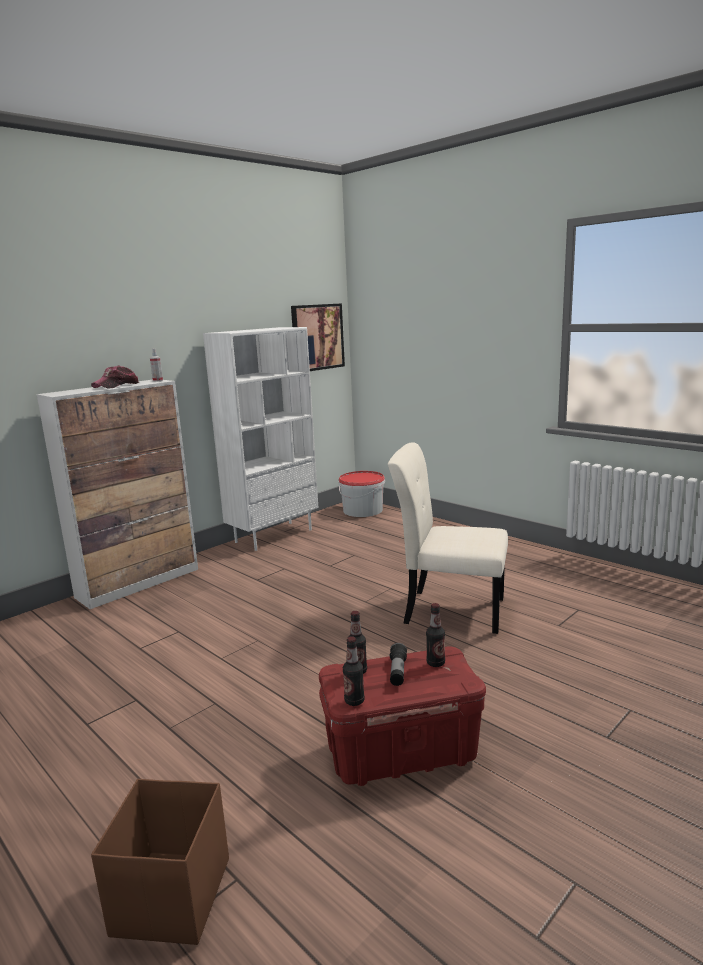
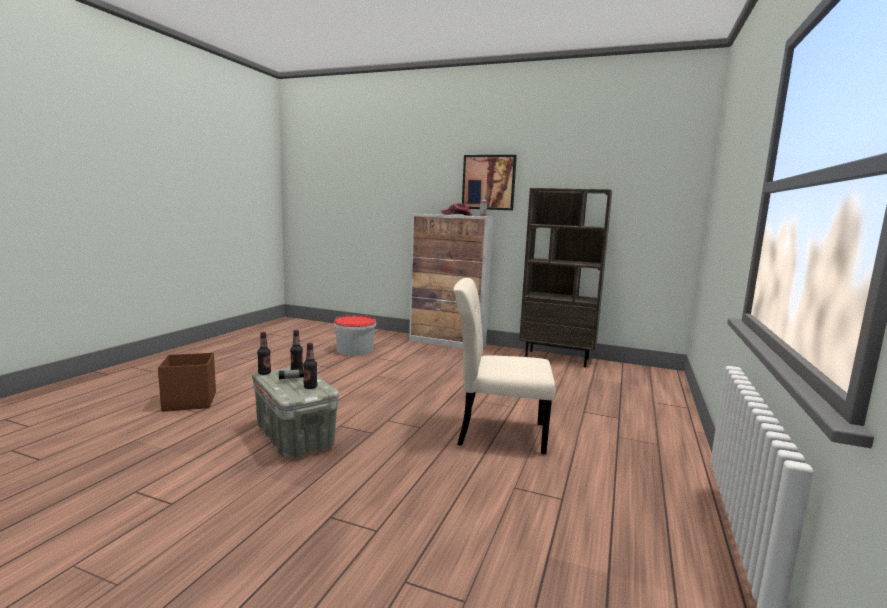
camera: 65 degrees right, 5 degrees down
(273, 535) = (557, 358): white bookcase -> brown bookcase
(317, 337) = (659, 204): picture -> picture (489, 182)
(363, 510) = (657, 377): bucket -> bucket (355, 350)
(401, 753) = (294, 436): red storage box -> grey storage box
(449, 610) = (497, 433): beige chair -> beige chair turned 75 degrees counterclockwise

